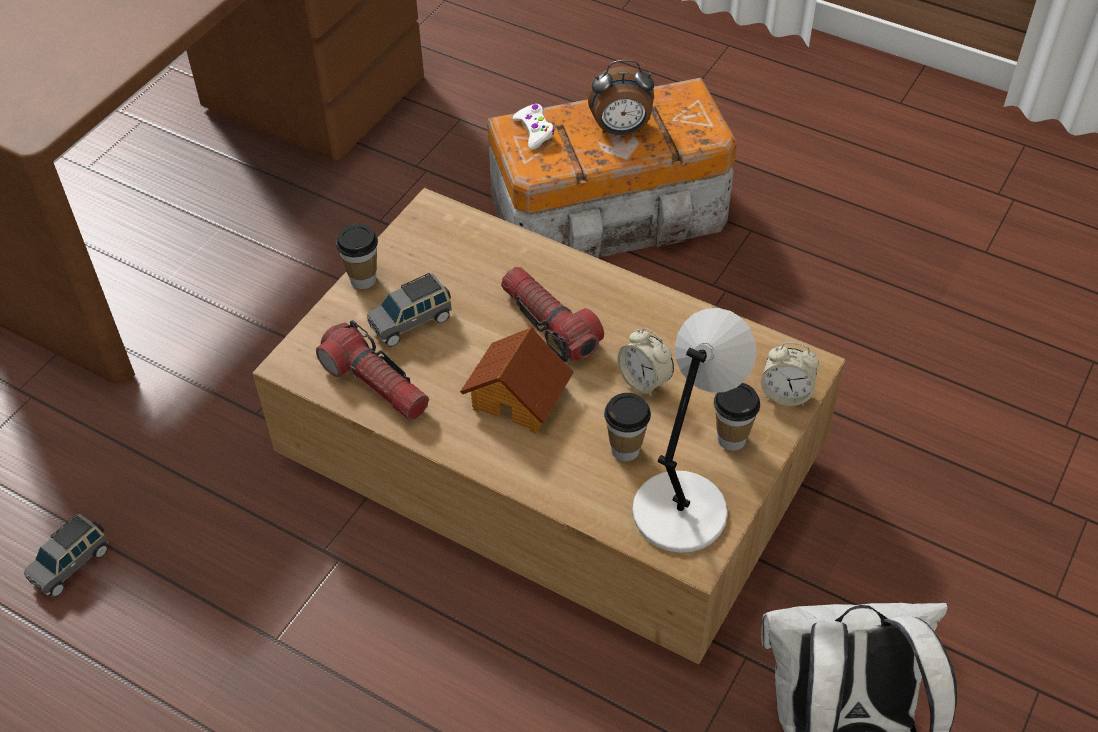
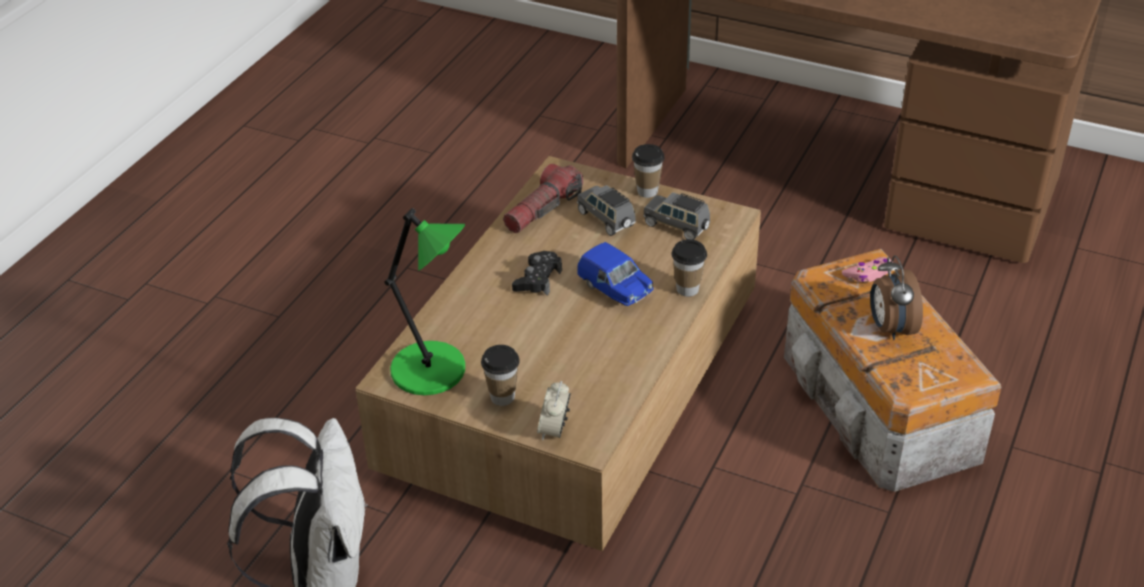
camera: 85 degrees right, 10 degrees down
(72, 564) = (463, 173): grey toy car -> grey toy car (677, 226)
(519, 396) = (537, 279): toy house -> black game controller
(534, 131) = (869, 274): white game controller -> pink game controller
(550, 324) = (615, 289): flashlight -> blue toy car
(625, 449) = (488, 338): cup -> cup (687, 289)
(644, 381) = (560, 345): alarm clock -> none
(682, 508) = (432, 371): grey table lamp -> green table lamp

